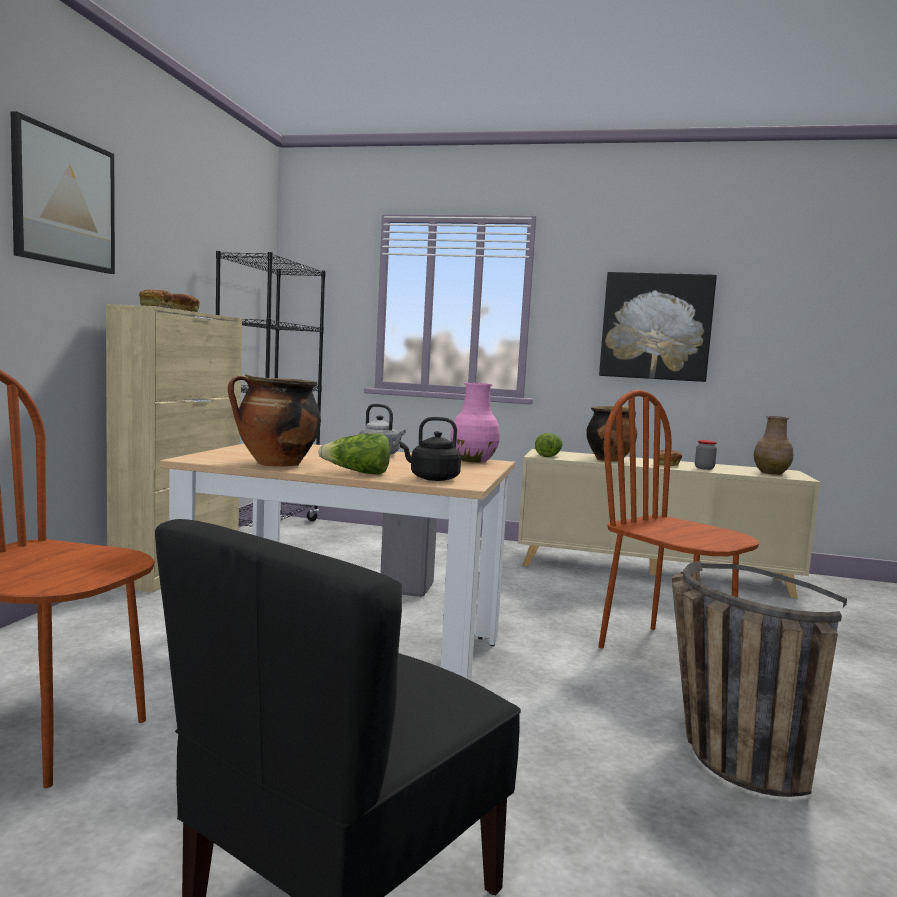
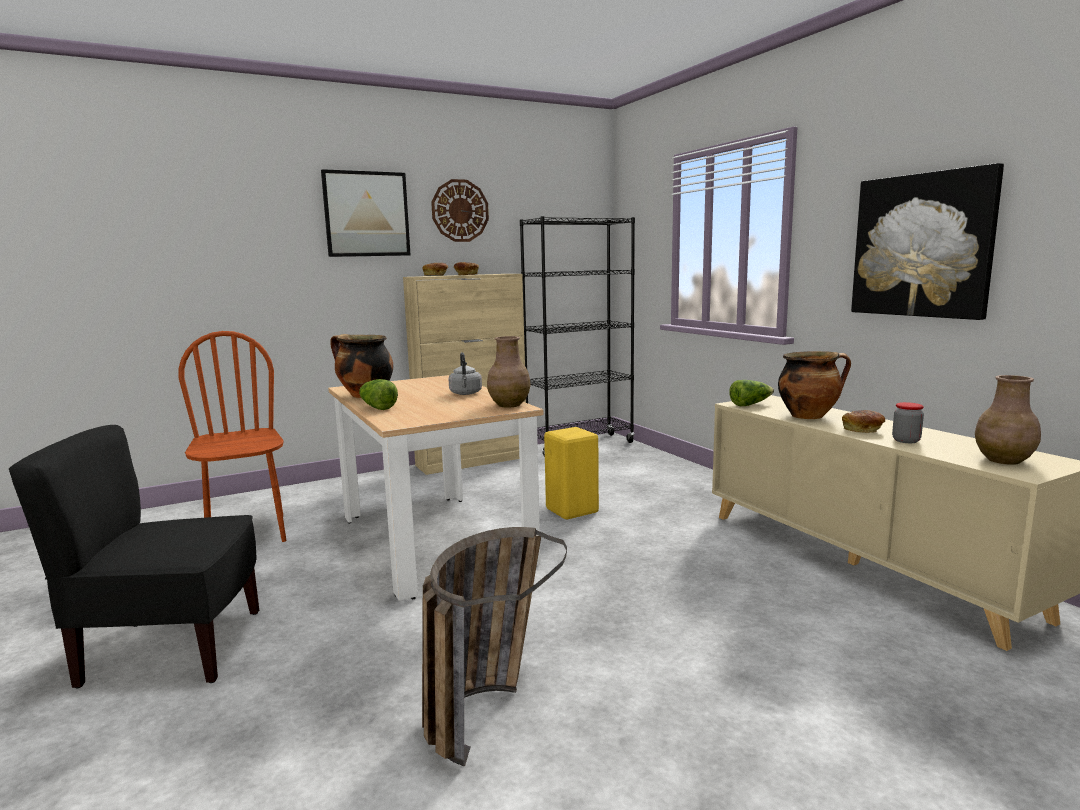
camera: 50 degrees right, 5 degrees up
(161, 224) = (460, 210): none -> wall clock
(408, 588) = (573, 511): grey stool -> yellow stool
(431, 478) = (399, 417): black kettle -> none
(473, 460) = (509, 405): pink vase -> brown vase
(666, 653) = (649, 629): brown chair -> none

